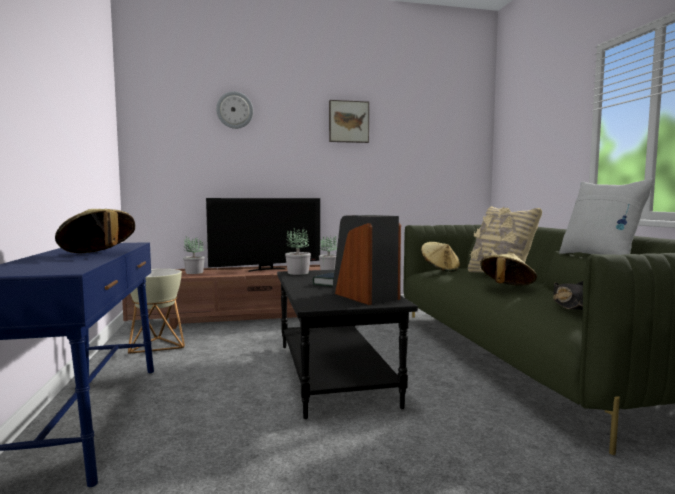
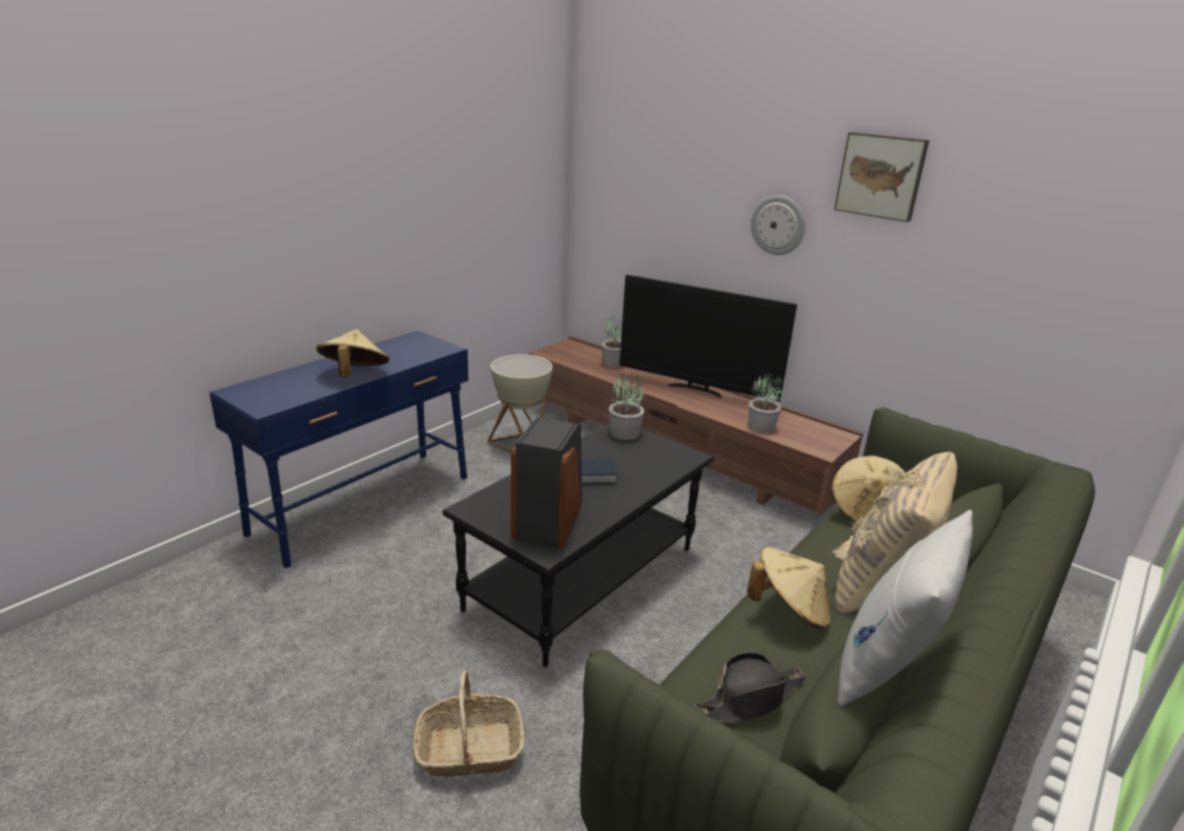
camera: 50 degrees right, 20 degrees up
(235, 110) = (701, 139): wall clock -> wall clock (778, 225)
(460, 460) = (469, 750): none -> basket

